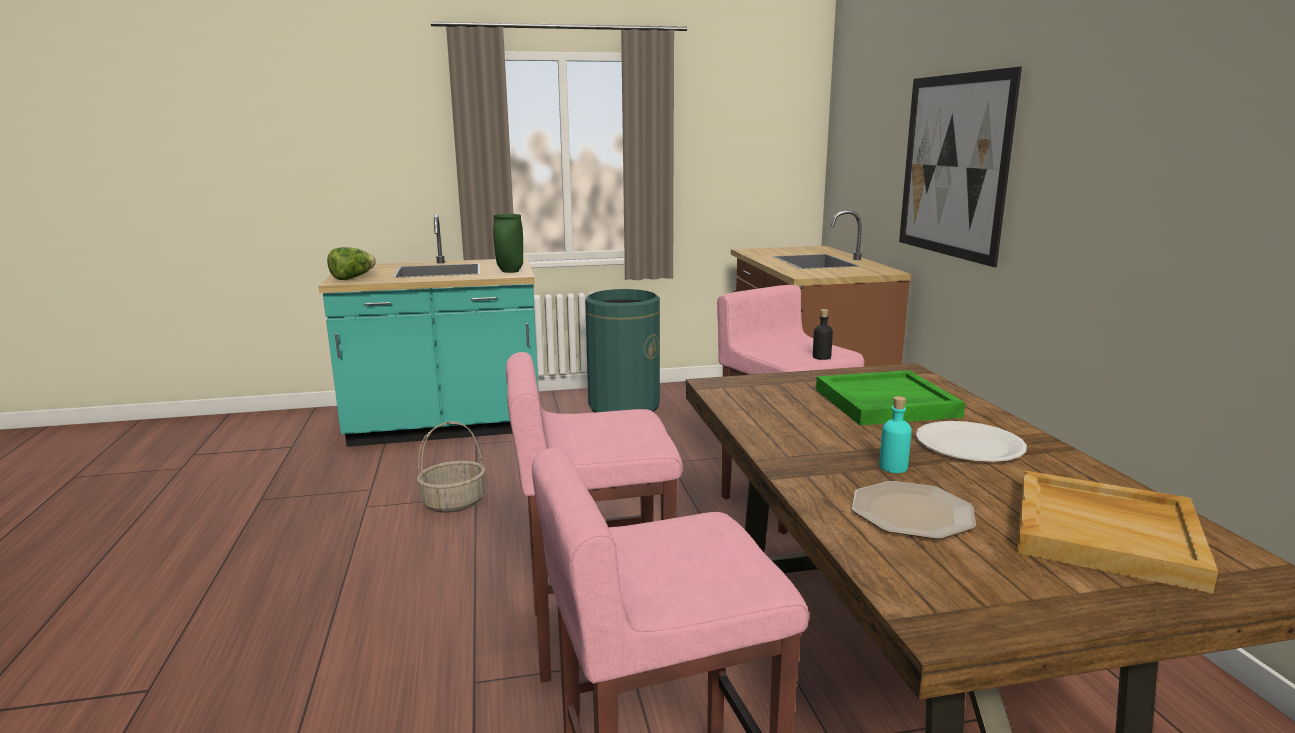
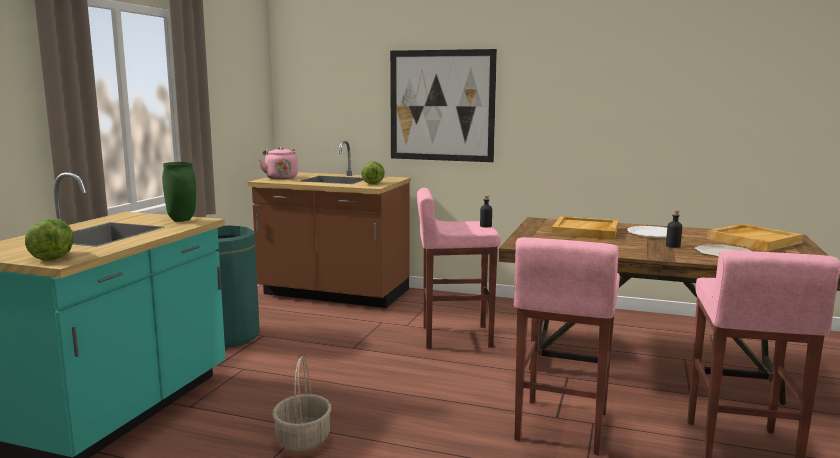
camera: 60 degrees left, 5 degrees down
(777, 250) = (280, 177): none -> pink kettle
(826, 272) = (373, 183): none -> lettuce
(885, 403) = (586, 231): green tray -> beige tray
(893, 467) = (673, 246): turquoise bottle -> black bottle

